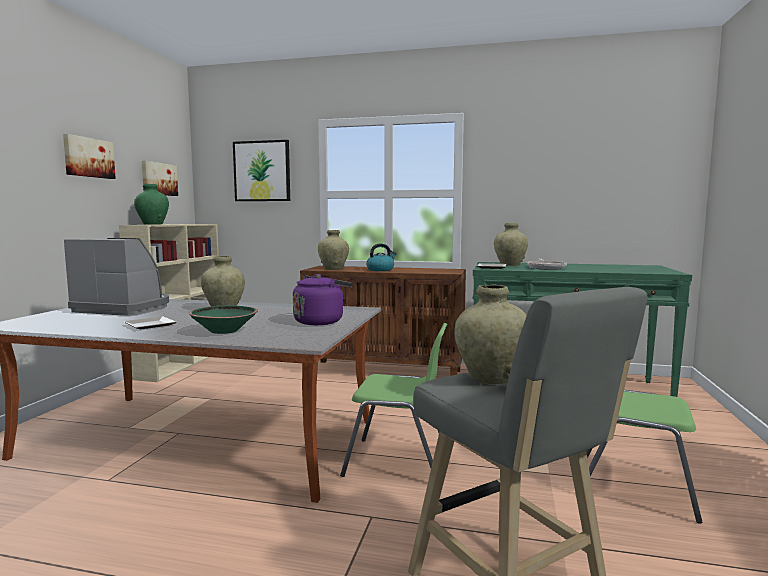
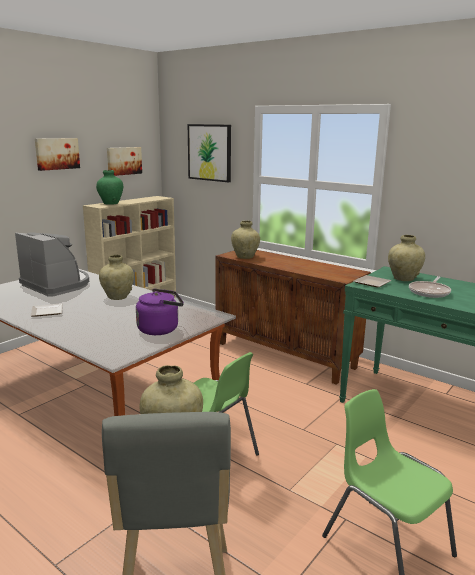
camera: 25 degrees right, 10 degrees up
(224, 331) = (81, 329): green bowl -> none
(380, 270) = (284, 264): kettle -> none

